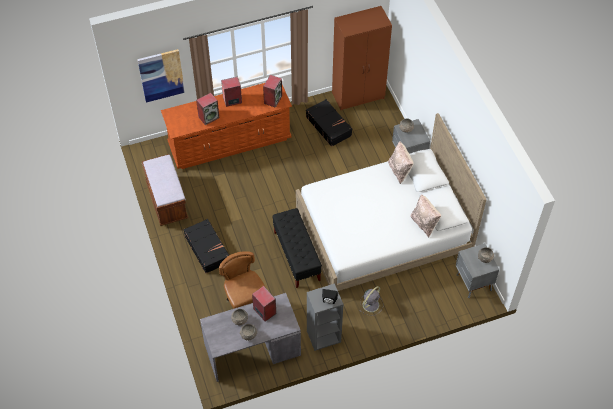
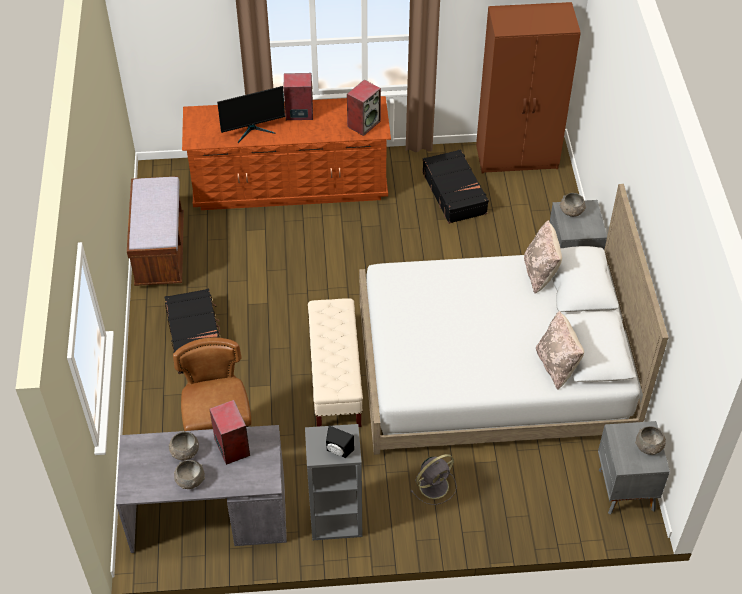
camera: 15 degrees right, 5 degrees down
(161, 75) = (190, 47): picture -> none
(209, 117) = (253, 130): speaker -> monitor
(297, 256) = (335, 380): black bench -> beige bench

